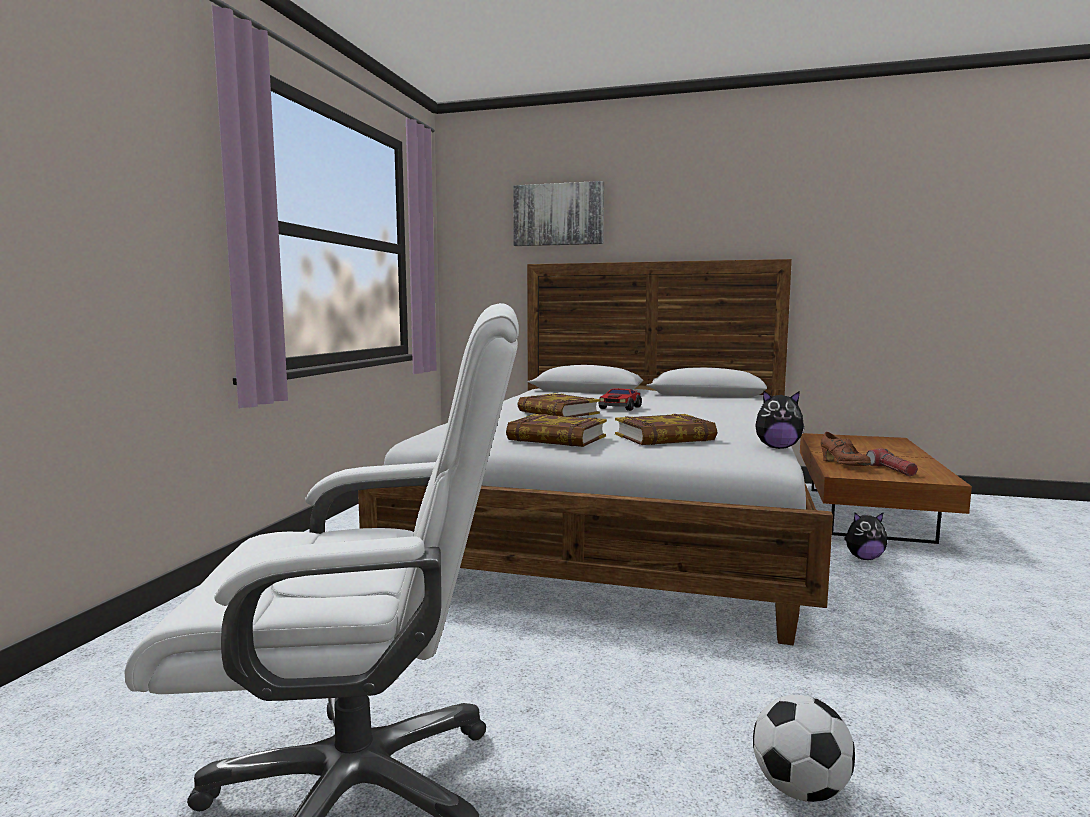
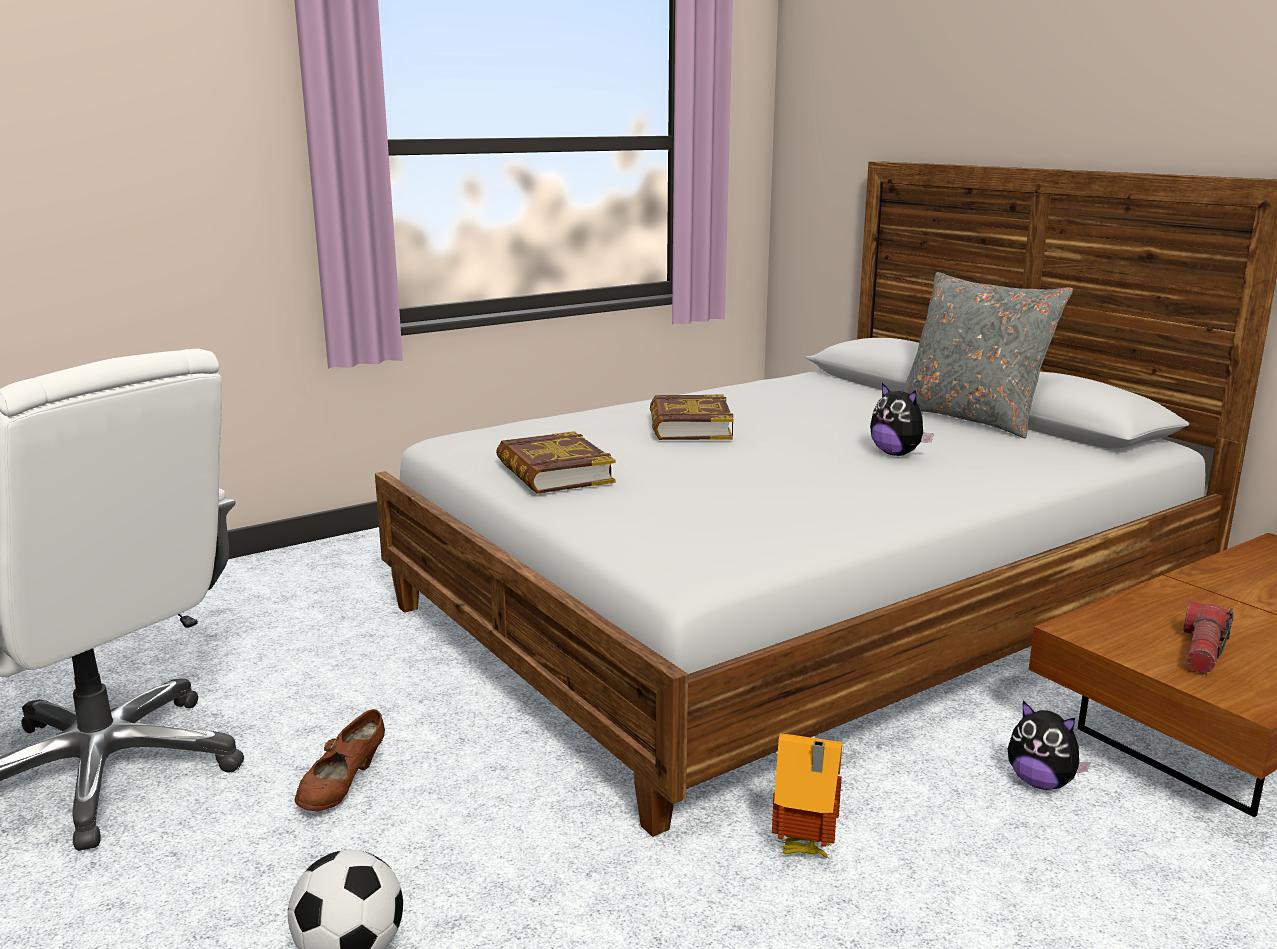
camera: 40 degrees right, 10 degrees up
(558, 214) = (922, 77): picture -> none
(620, 408) = (809, 432): toy car -> none
(665, 396) = (972, 418): none -> grey pillow
(665, 437) = (676, 503): book -> none
(777, 448) = (771, 559): plush toy -> plush toy (897, 454)
(843, 465) = (1136, 616): brown shoe -> brown shoe (343, 788)
(857, 620) = (804, 851): none -> toy house

